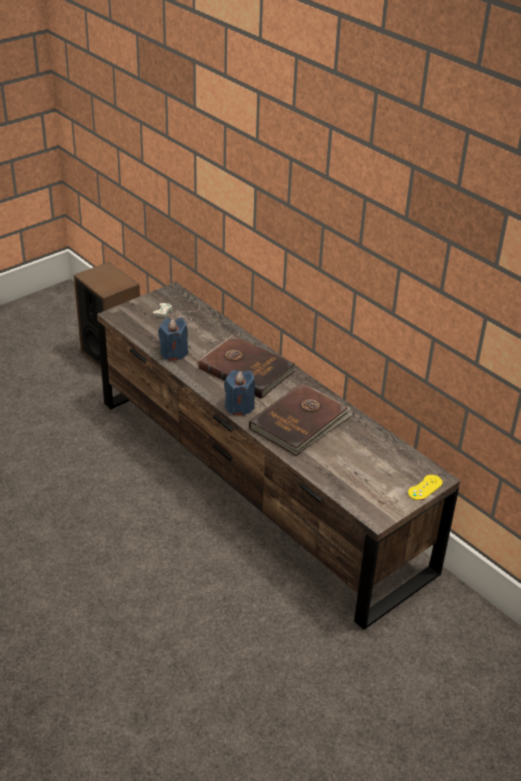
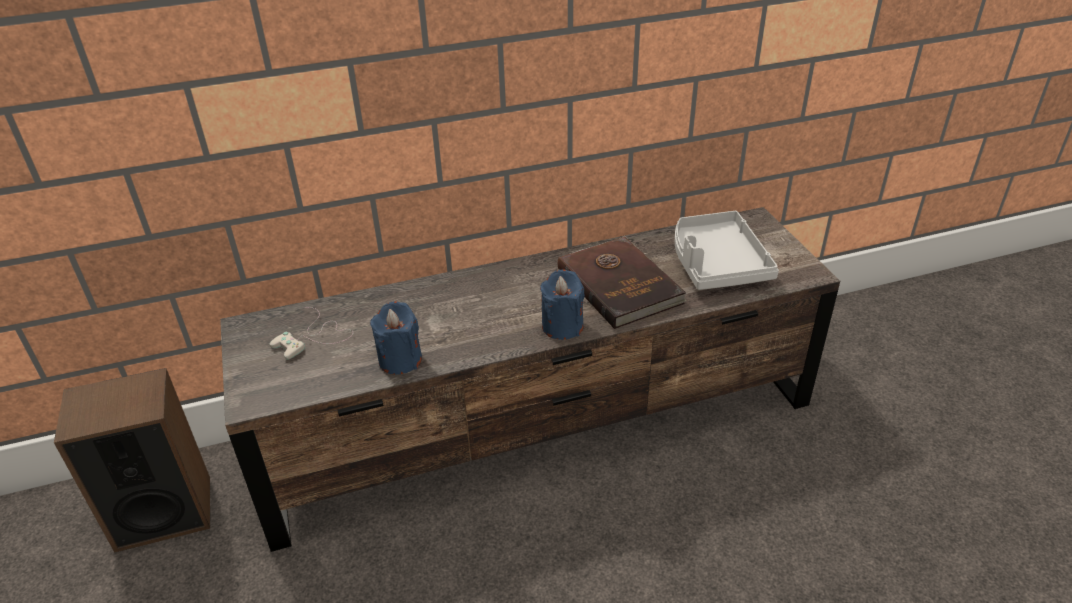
camera: 65 degrees left, 0 degrees up
(246, 369) = (484, 301): brown book -> none
(357, 464) = (716, 263): none -> grey tray
(425, 488) = (770, 230): yellow game controller -> none

